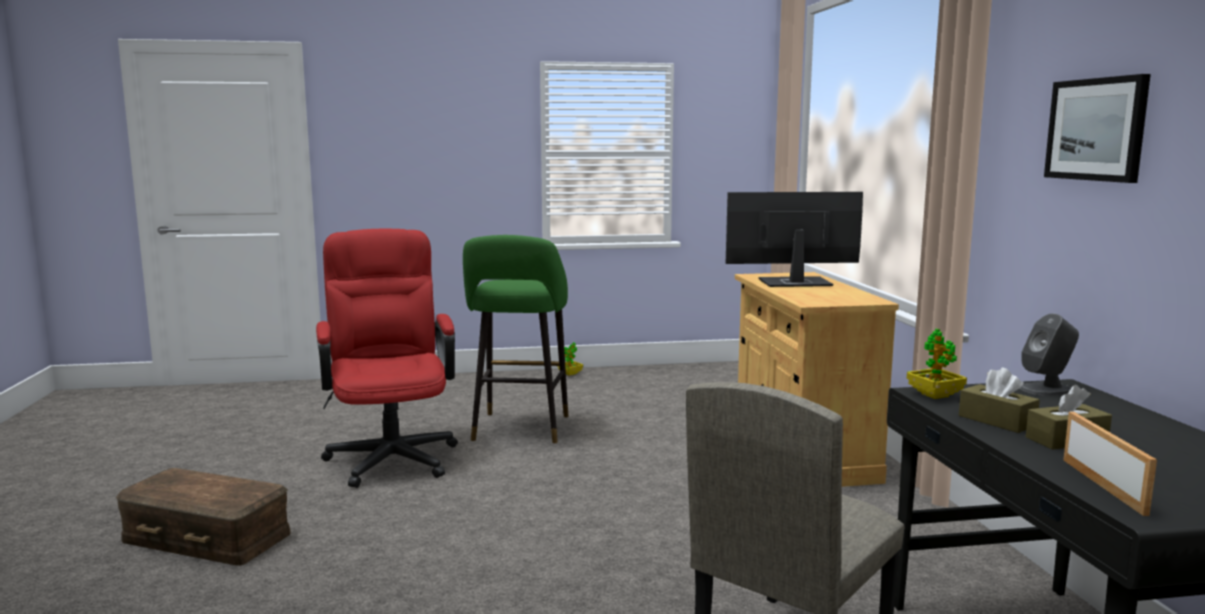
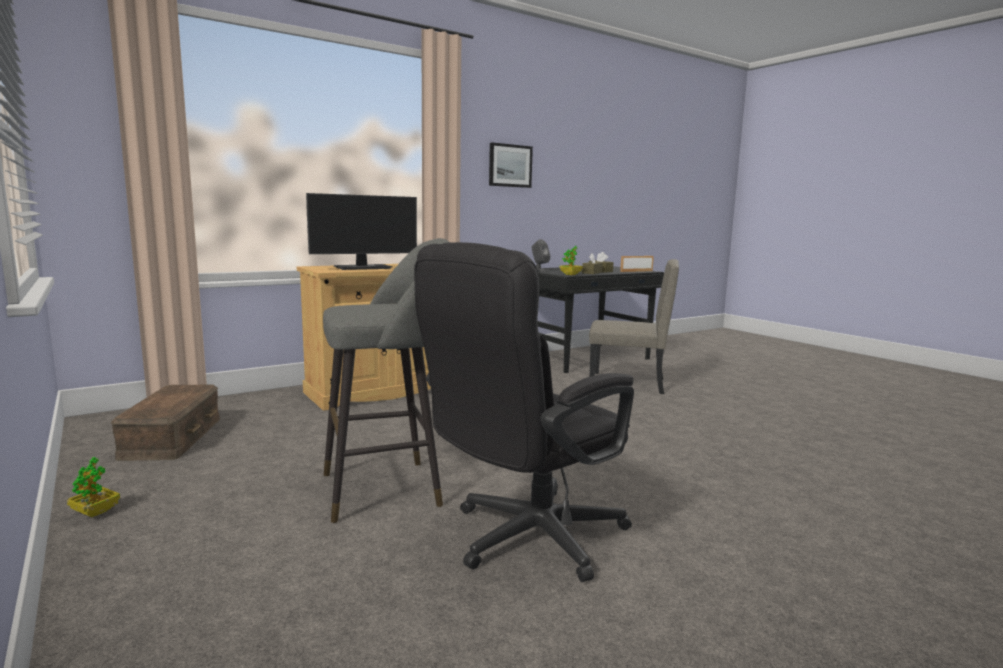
camera: 115 degrees left, 0 degrees up
(205, 538) = (813, 560): brown storage box -> brown storage box (173, 437)
(392, 454) = (525, 539): red office chair -> black office chair
(519, 430) = (389, 488): green stool -> grey stool
(793, 283) = (364, 268): monitor -> monitor turned 90 degrees counterclockwise

